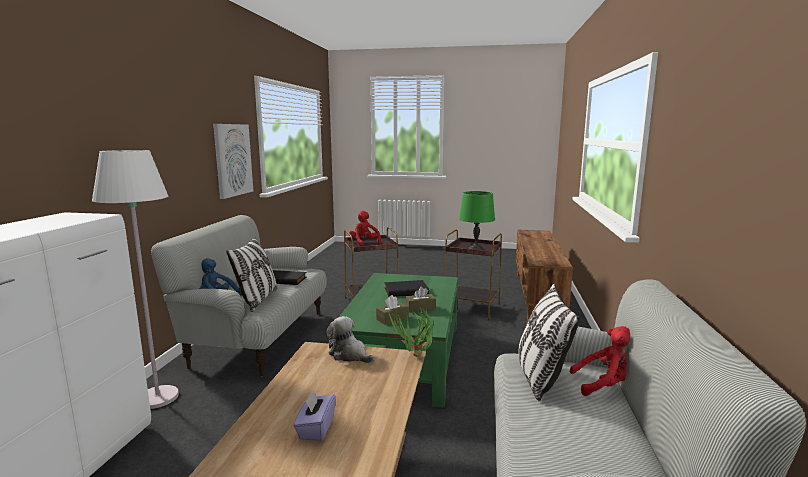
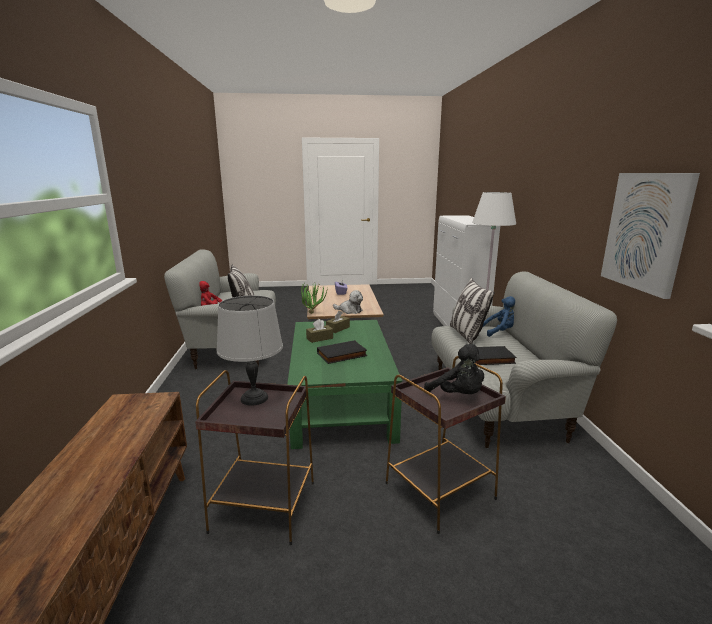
camera: 165 degrees right, 5 degrees up
(364, 243) = (458, 395): red plush toy -> black plush toy
(476, 249) = (254, 398): green table lamp -> grey table lamp

